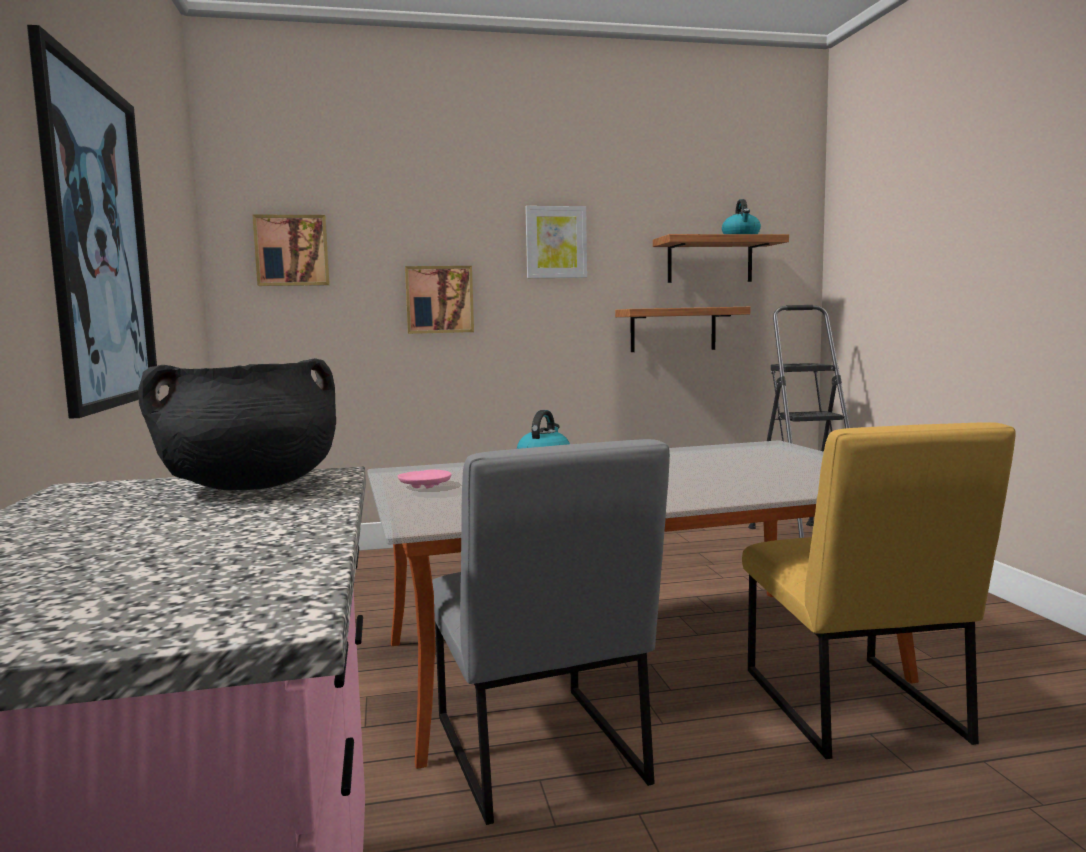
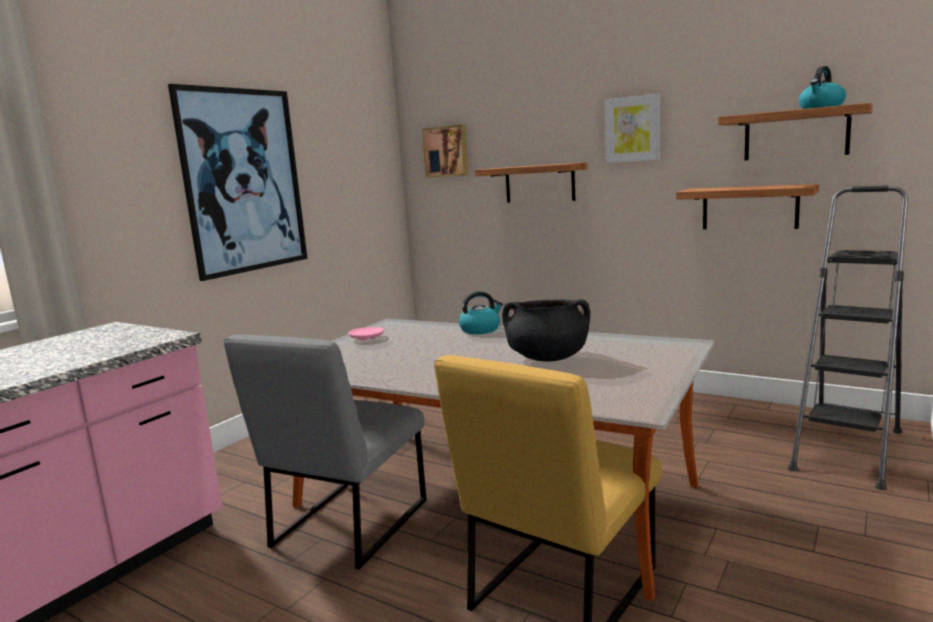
camera: 45 degrees right, 5 degrees up
(251, 486) = (131, 338): black cooking pot -> black cooking pot (547, 358)
(439, 299) = (539, 183): picture -> shelf

